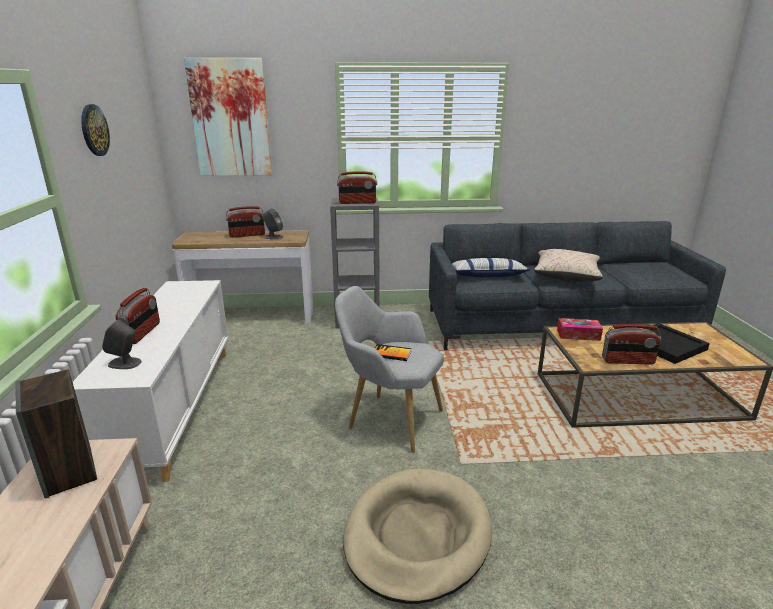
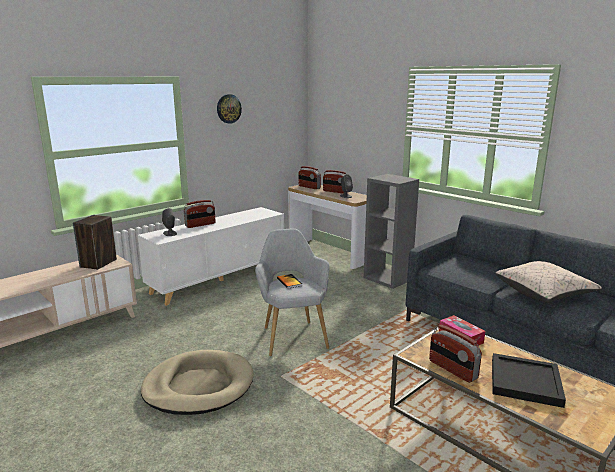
camera: 50 degrees right, 5 degrees down
(230, 118) = (343, 107): picture -> none
(357, 203) = (391, 179): radio -> radio (309, 187)
(487, 276) = (466, 268): pillow -> none

